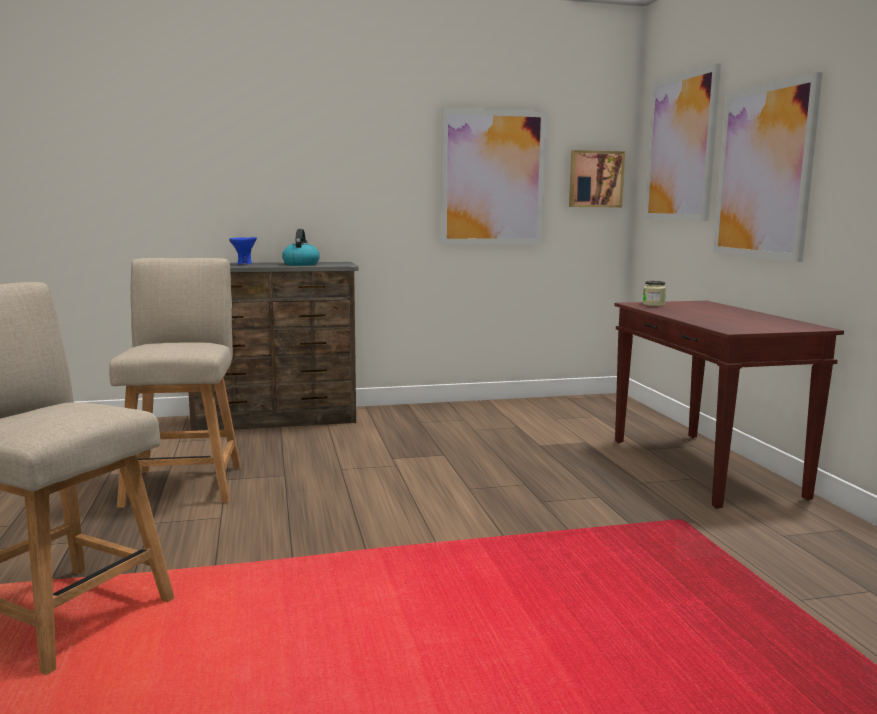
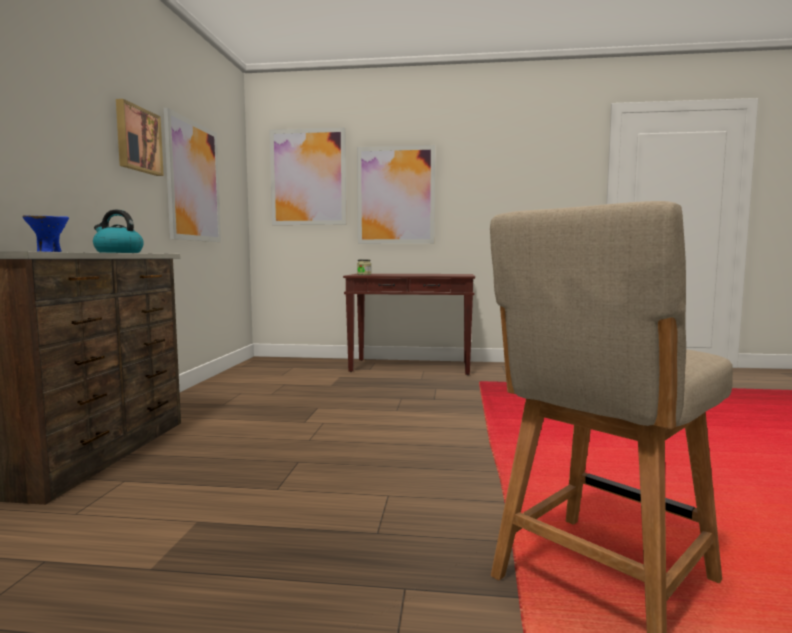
camera: 70 degrees left, 5 degrees down
(184, 483) = (262, 512): beige chair -> none
(595, 179) = (235, 193): picture -> picture (137, 140)

